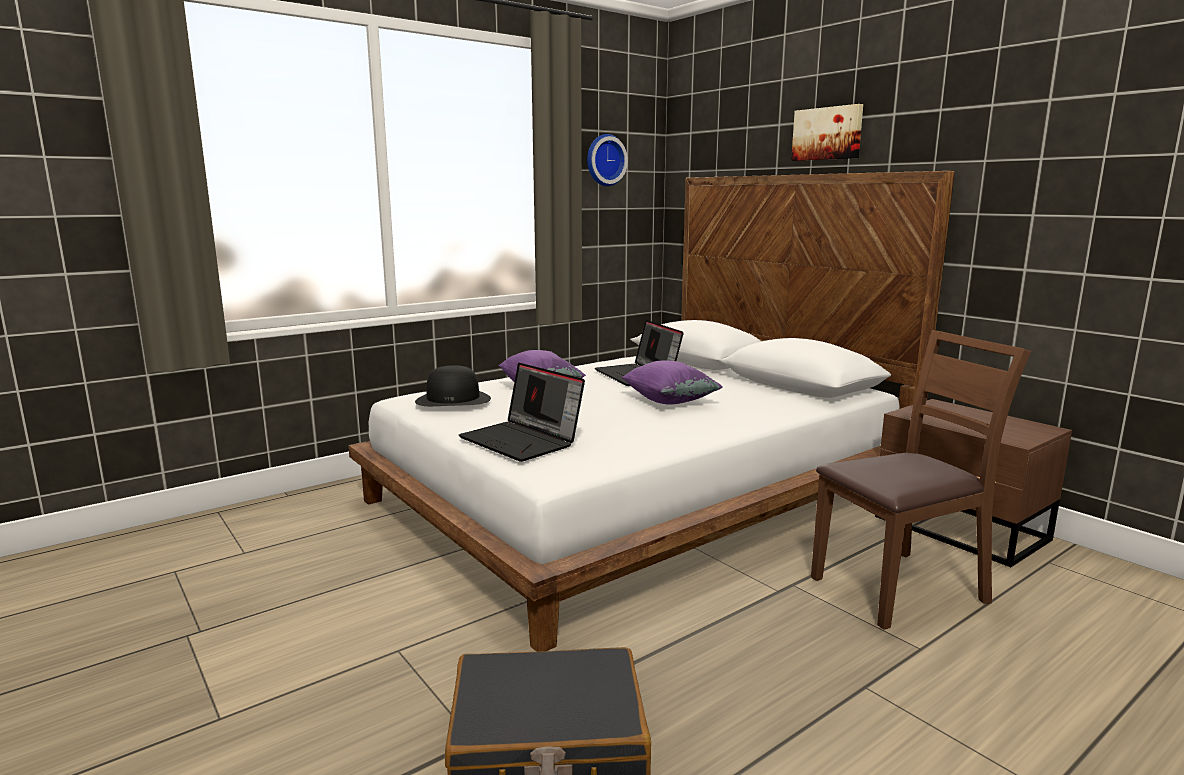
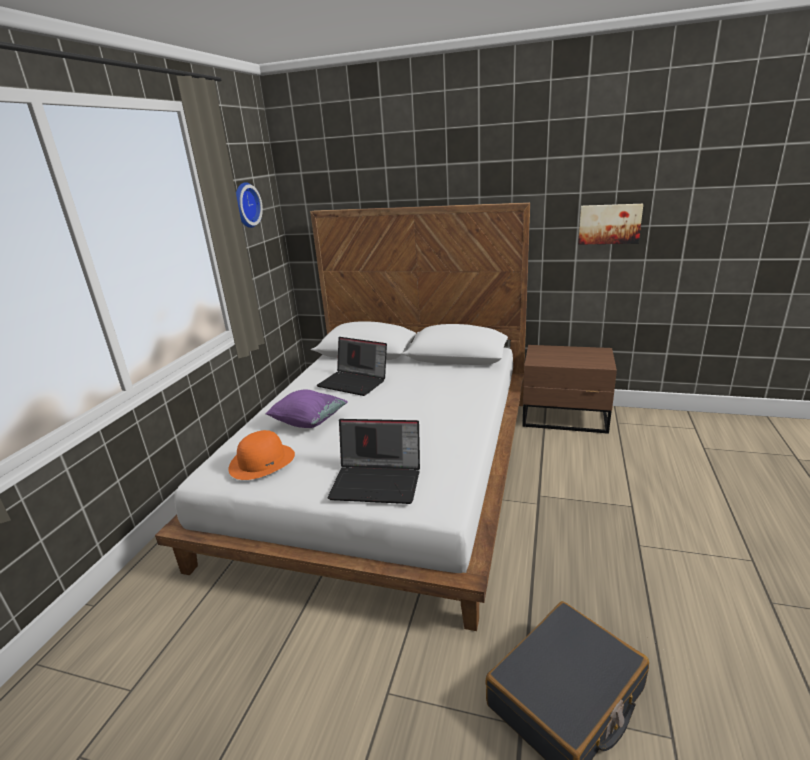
camera: 35 degrees left, 10 degrees up
(453, 399) = (262, 461): black hat -> orange hat
(669, 401) = (410, 401): purple pillow -> none
(827, 133) = (429, 175): picture -> picture (609, 224)
(899, 588) = (583, 471): brown chair -> none

